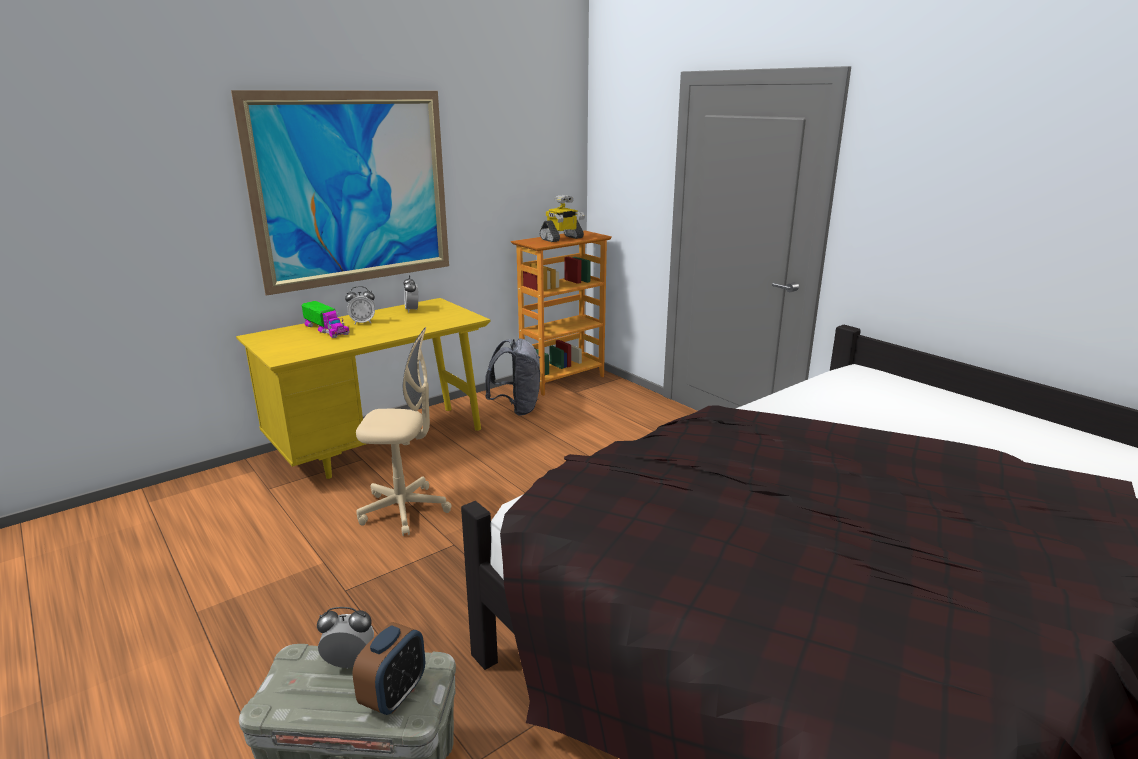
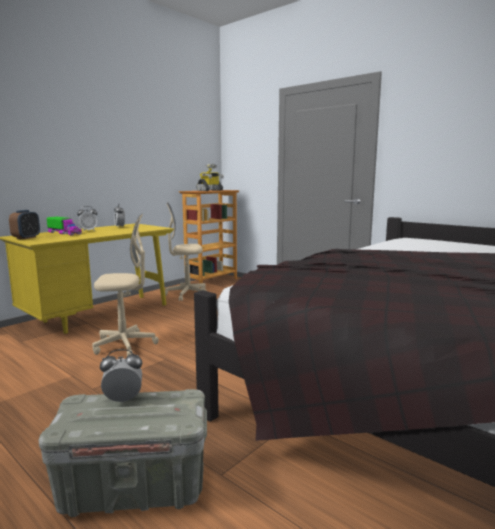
camera: 10 degrees left, 10 degrees down
(354, 189) = (83, 147): picture -> none
(394, 695) = (165, 413): alarm clock -> alarm clock (26, 238)
(516, 408) = (186, 294): grey backpack -> beige office chair

